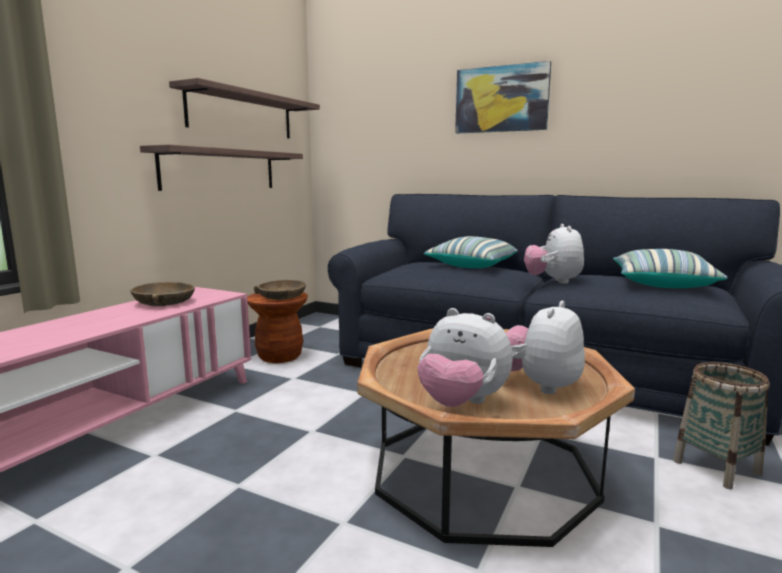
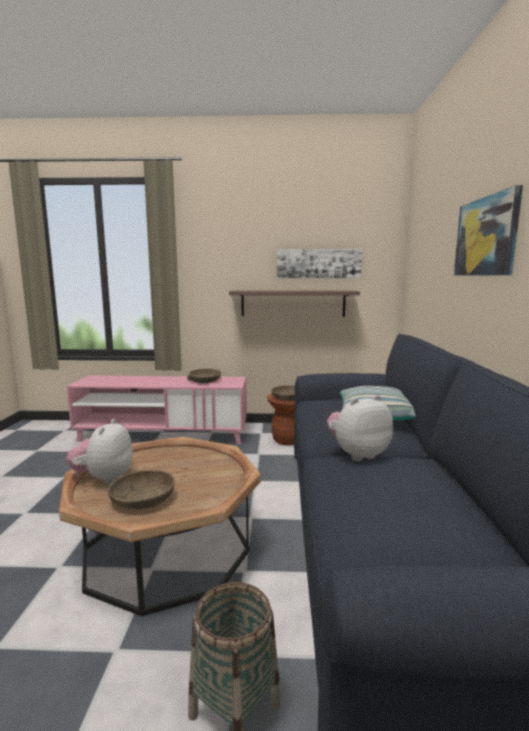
camera: 65 degrees right, 0 degrees up
(242, 114) = (318, 263): shelf -> picture
(538, 385) = (142, 499): plush toy -> brown bowl
(661, 284) = (413, 510): pillow -> none

